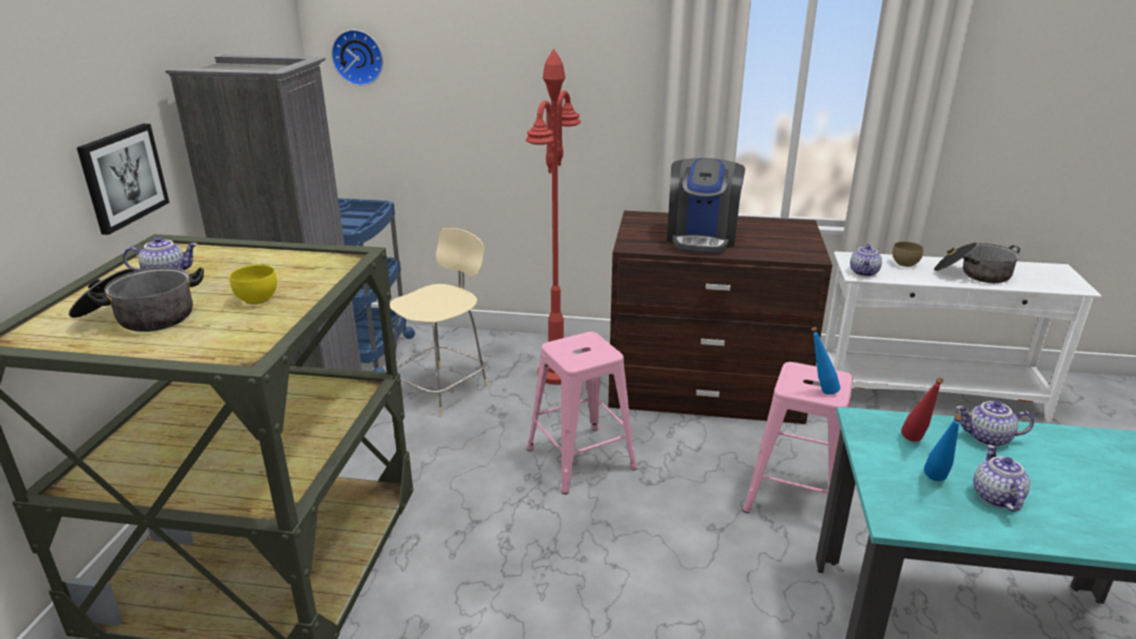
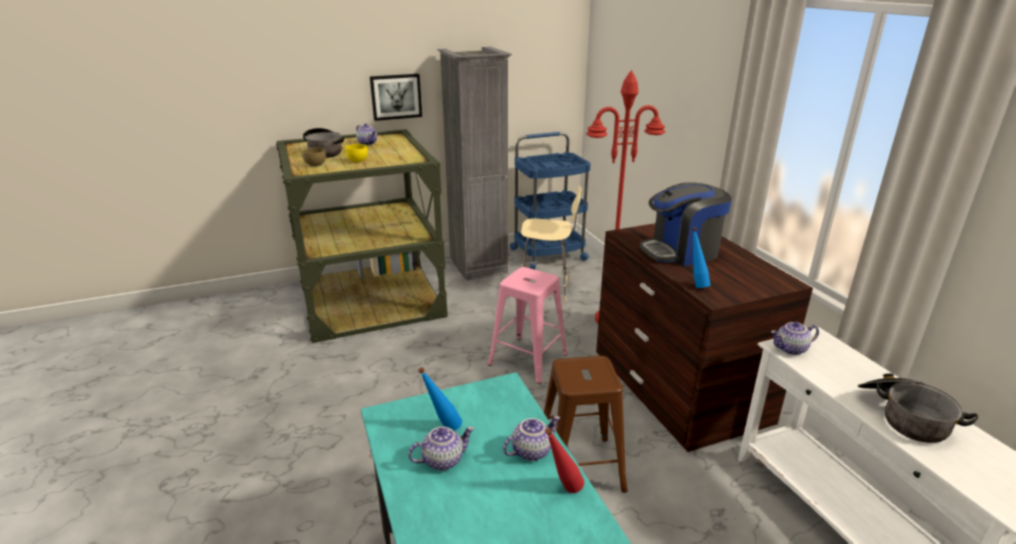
camera: 60 degrees right, 0 degrees up
(359, 57) = (604, 63): wall clock -> none
(795, 496) = (580, 467): pink stool -> brown stool
(820, 392) = (573, 378): blue bottle -> blue bottle (696, 284)
(903, 264) = (854, 368): brown bowl -> brown bowl (315, 164)
(915, 443) = (491, 413): red bottle -> red bottle (563, 490)
(987, 438) = (531, 450): teapot -> teapot turned 75 degrees clockwise

